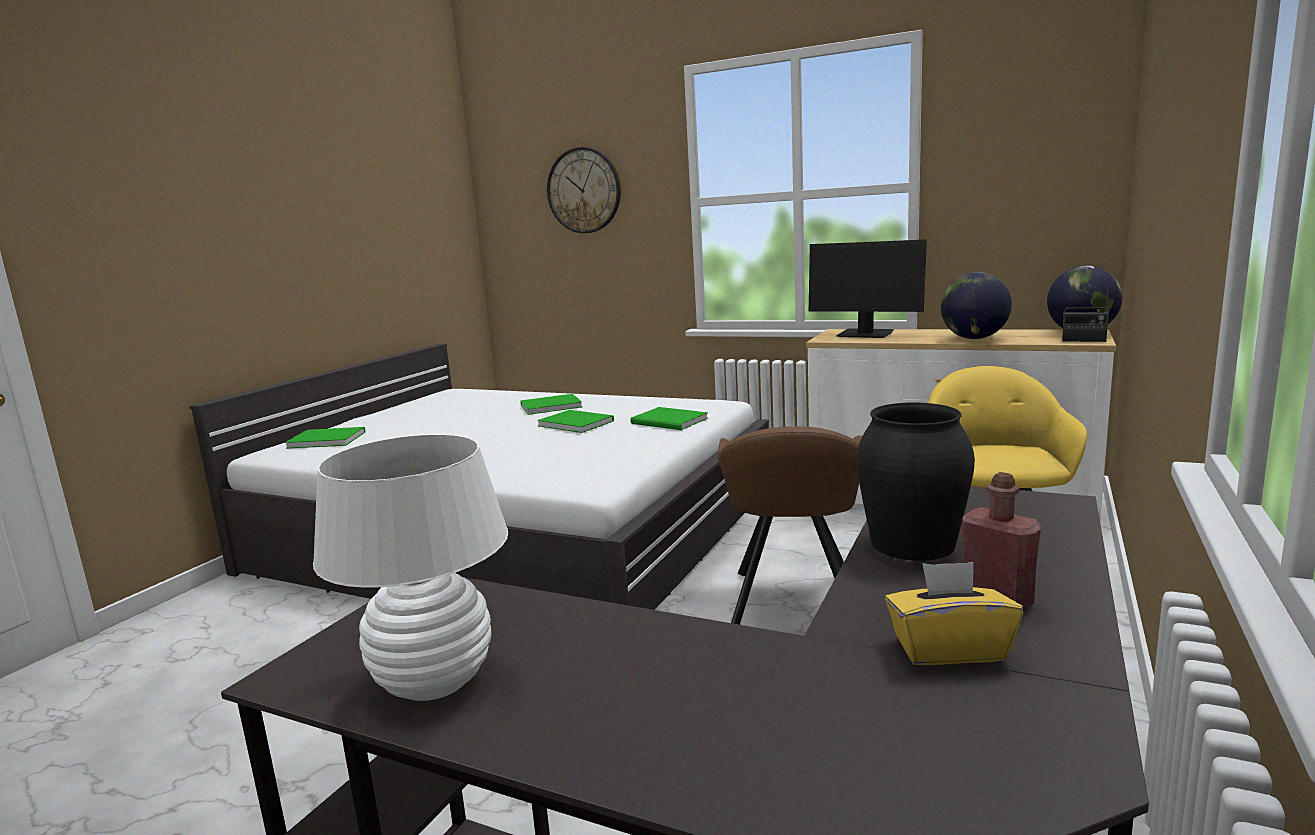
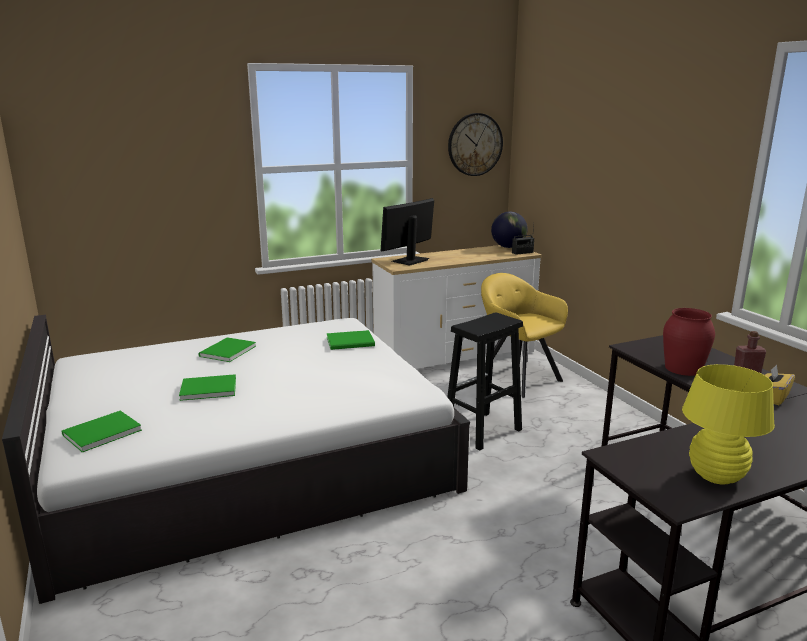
camera: 50 degrees left, 5 degrees up
(434, 682) = (716, 476): white table lamp -> yellow table lamp
(575, 423) = (289, 359): green book -> green book (207, 388)
(584, 190) = (151, 158): wall clock -> wall clock (475, 144)
(793, 603) = (482, 431): brown armchair -> black stool
(865, 334) = (410, 261): monitor -> monitor turned 150 degrees clockwise
(912, 544) = (683, 368): black vase -> red vase
(974, 338) = (473, 257): globe -> none

